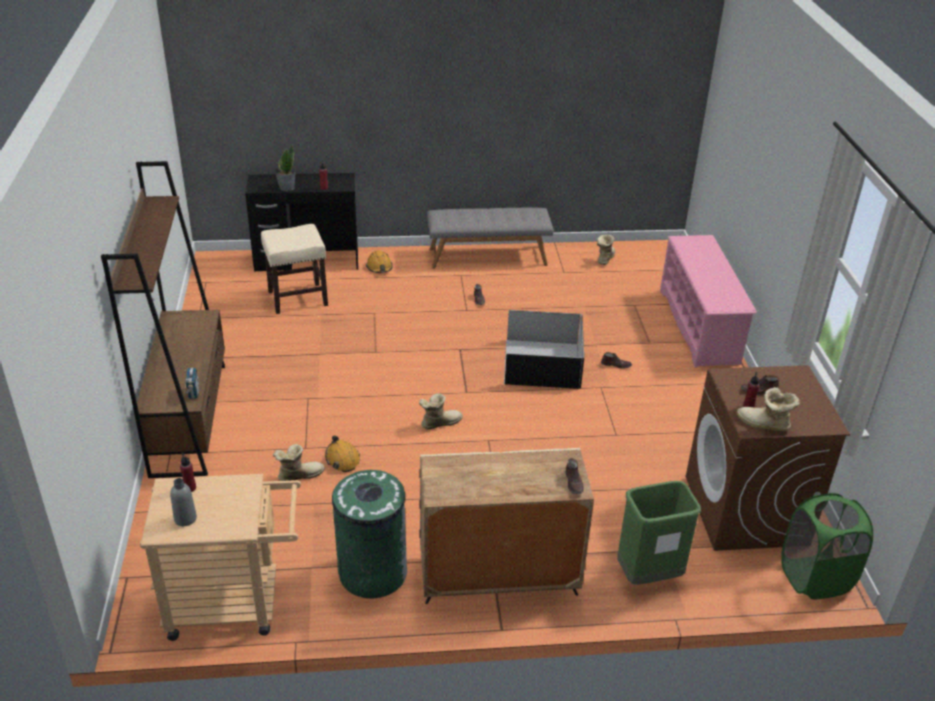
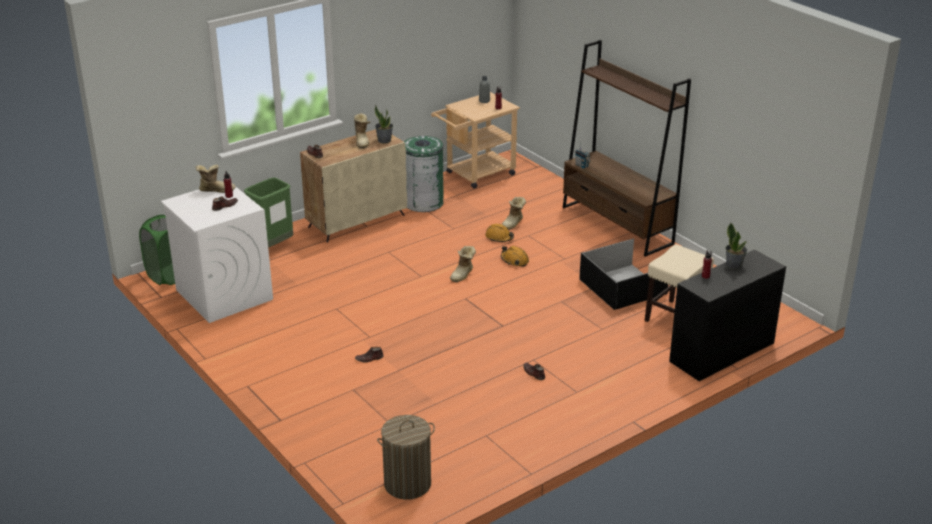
camera: 150 degrees right, 5 degrees down
(379, 267) = (654, 370): orange hard hat -> orange hard hat (514, 260)
(446, 470) = (384, 140): none -> potted plant
(488, 256) = (575, 423): grey bench -> none
(542, 362) = (430, 339): black storage box -> black storage box (623, 287)
(604, 259) = (459, 471): boot -> boot (362, 141)
(649, 264) = (407, 484): none -> laundry basket
(699, 326) = (316, 424): pink shoe rack -> none
(746, 511) = (223, 294): brown washing machine -> white washing machine

